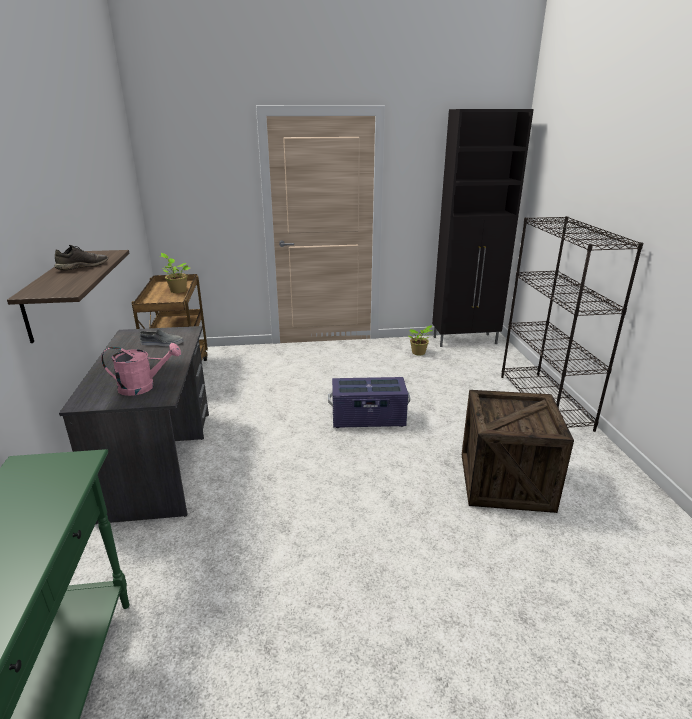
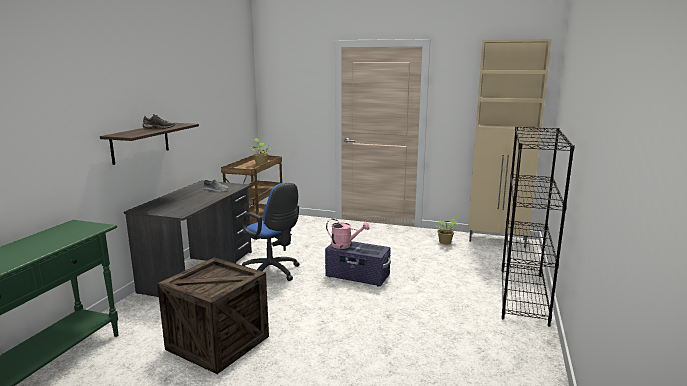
camera: 25 degrees right, 10 degrees down
(143, 387) = (178, 207): pink watering can -> pink watering can (345, 245)
(263, 438) = (273, 272): none -> blue office chair
(466, 340) = (498, 241): black cabinet -> beige cabinet
(505, 481) = (424, 338): crate -> crate (218, 343)

